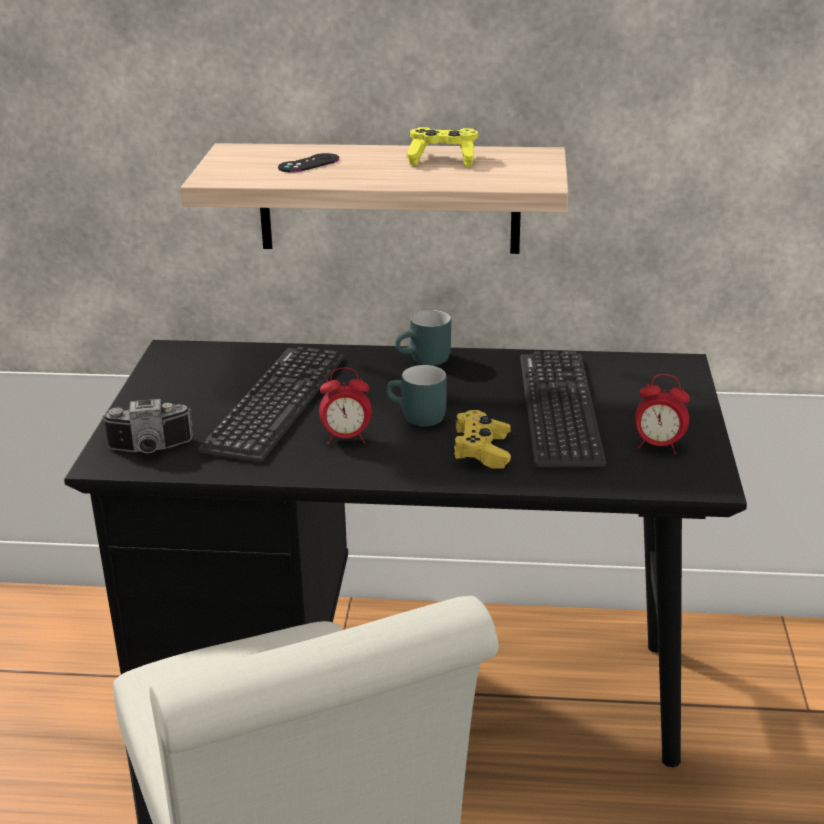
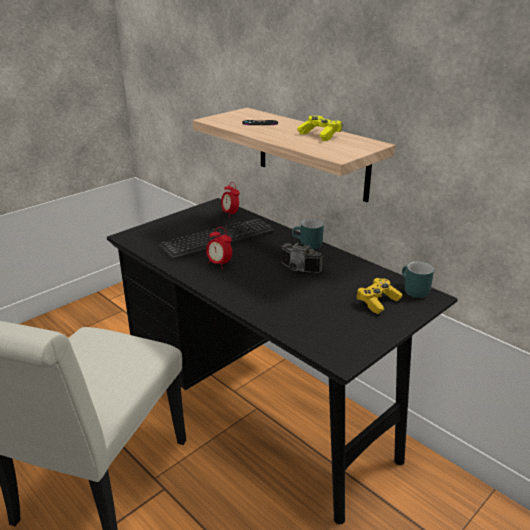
camera: 40 degrees right, 0 degrees up
(150, 450) = (147, 238): camera -> camera (298, 270)
(416, 418) = (261, 268): turquoise mug -> turquoise mug (412, 290)
(481, 451) = (263, 294): yellow game controller -> yellow game controller (378, 302)
(559, 409) = (330, 291): keyboard -> none
(658, 446) = (348, 330): alarm clock -> alarm clock (230, 214)

